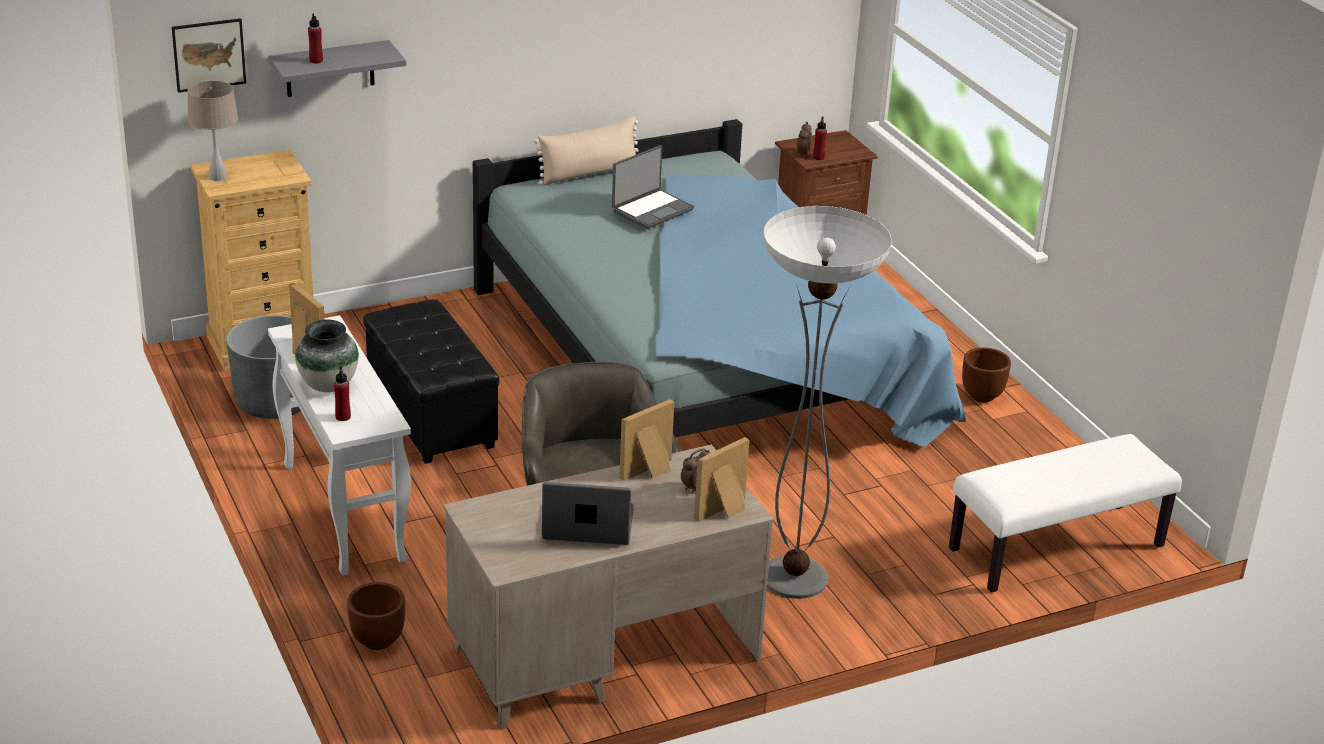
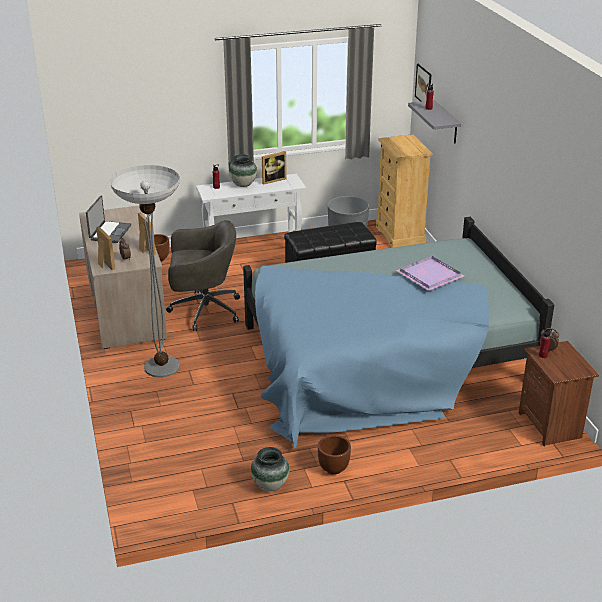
camera: 100 degrees right, 0 degrees up
(217, 177) = (399, 139): beige table lamp -> none
(589, 174) = (487, 263): beige pillow -> none
(651, 210) = (431, 275): laptop -> purple tray
(1041, 443) = (270, 485): none -> vase
(1056, 549) = (155, 466): white bench -> none

